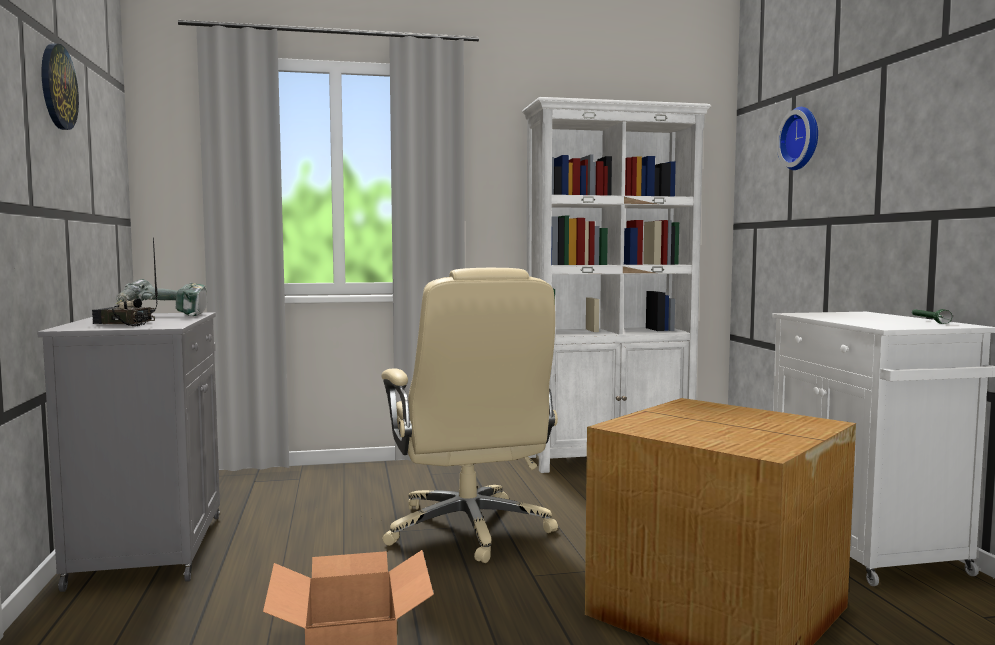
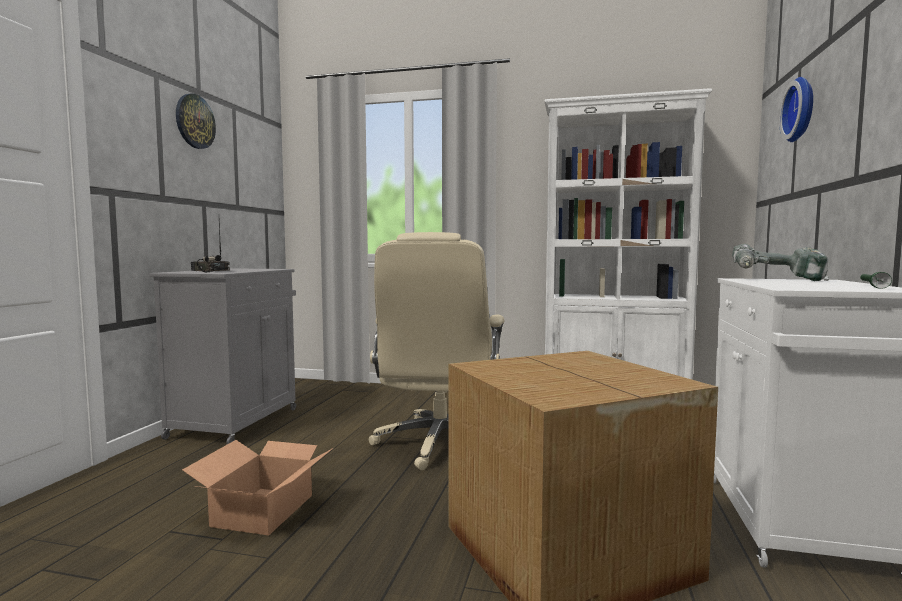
camera: 25 degrees right, 0 degrees up
(162, 316) = (253, 269): power drill -> power drill (776, 280)

